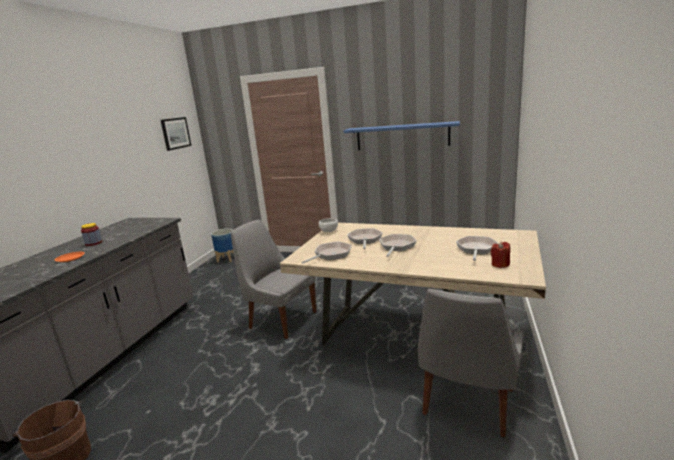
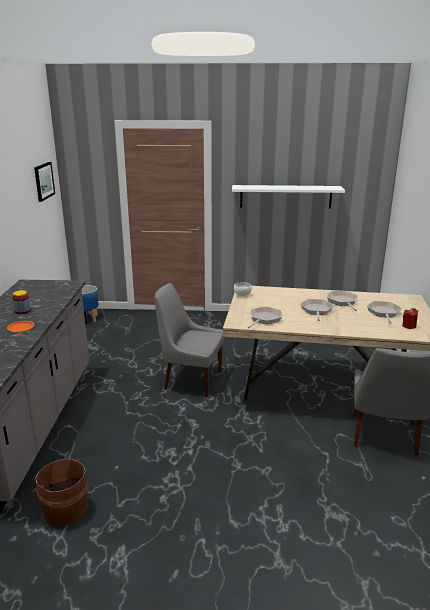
camera: 15 degrees left, 5 degrees up
(364, 240) = (283, 304): frying pan -> frying pan (342, 302)
(402, 136) = (285, 196): blue shelf -> white shelf

